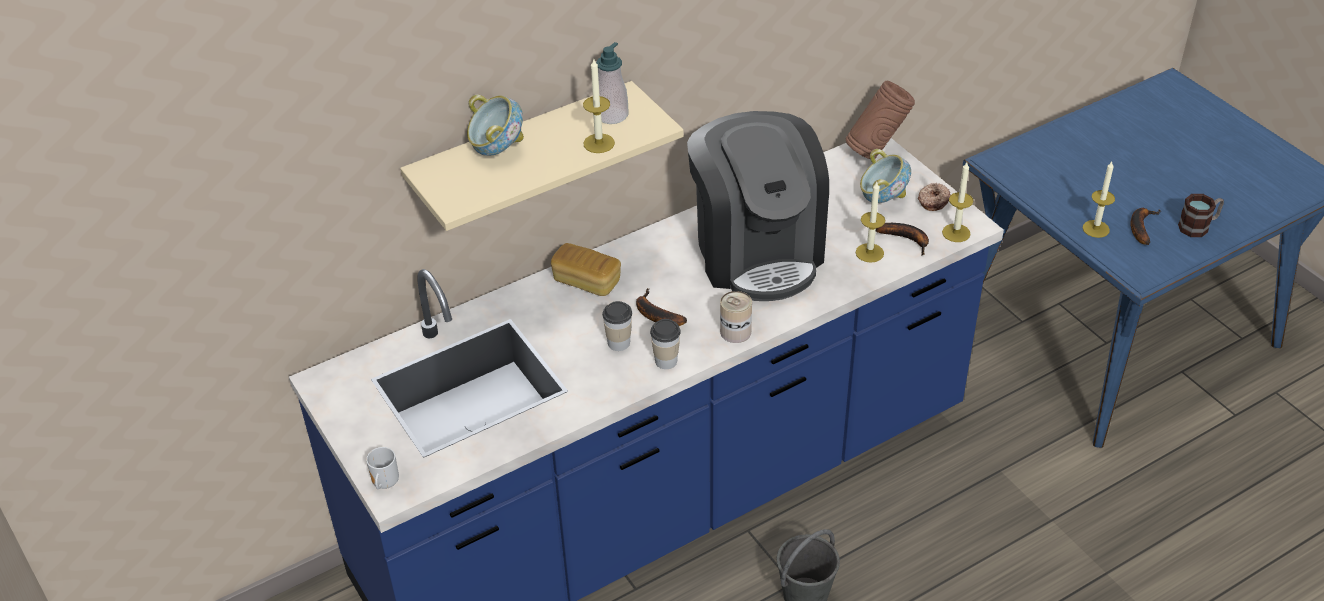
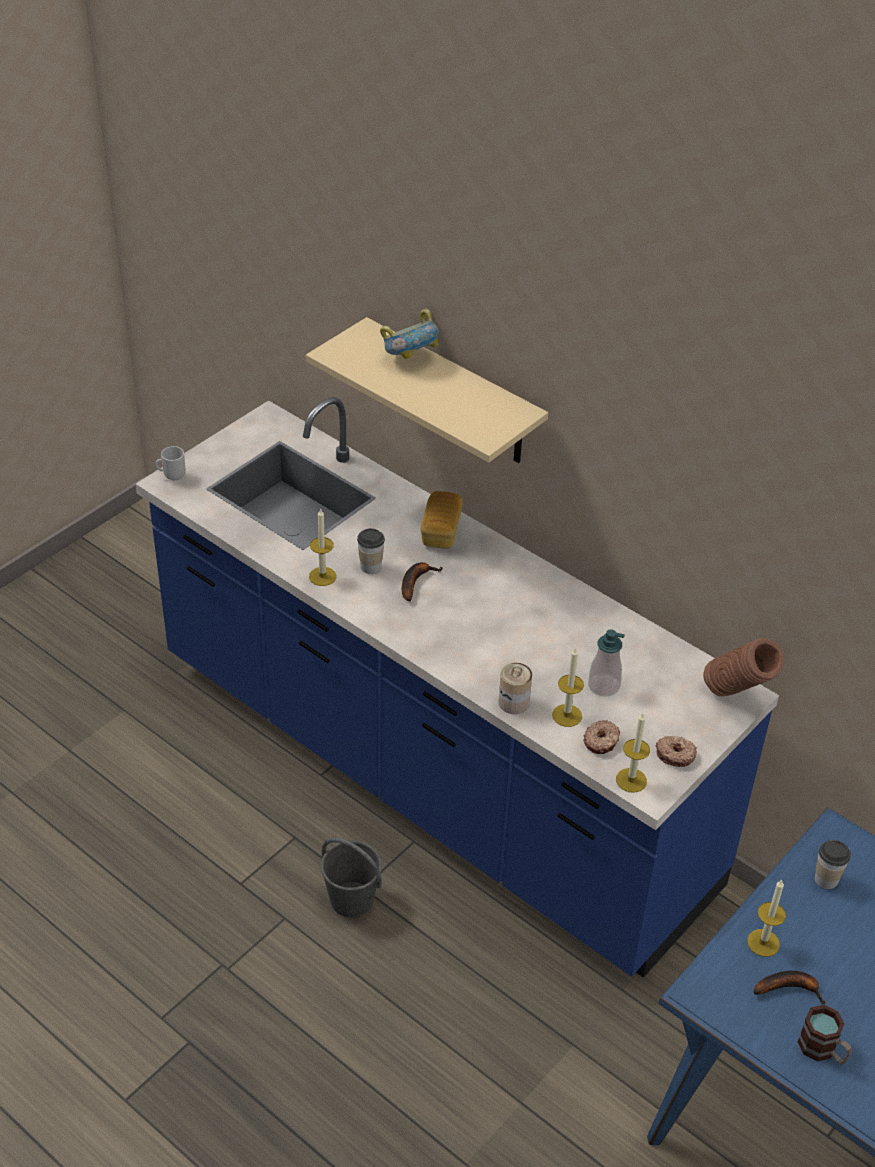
camera: 70 degrees right, 0 degrees up
(599, 143) = (444, 410): candle -> candle (322, 576)
(611, 115) = (488, 410): soap dispenser -> soap dispenser (603, 686)
(666, 361) = (359, 600): cup -> cup (826, 879)
(735, 332) = (413, 638): can -> can (514, 702)
(757, 251) = (531, 633): coffee machine -> none
(882, 199) = (658, 713): bowl -> none
(907, 239) = (601, 741): banana -> donut

